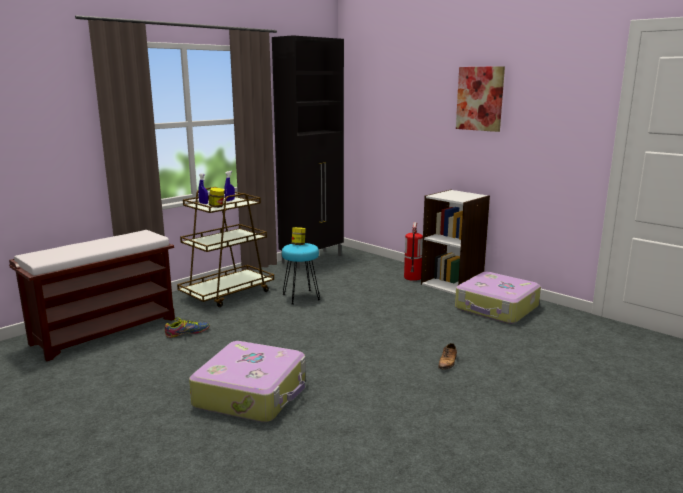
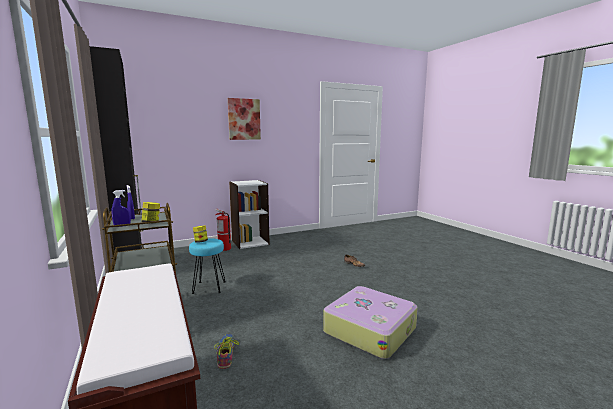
camera: 70 degrees left, 5 degrees down
(496, 308) = (295, 241): suitcase -> none

